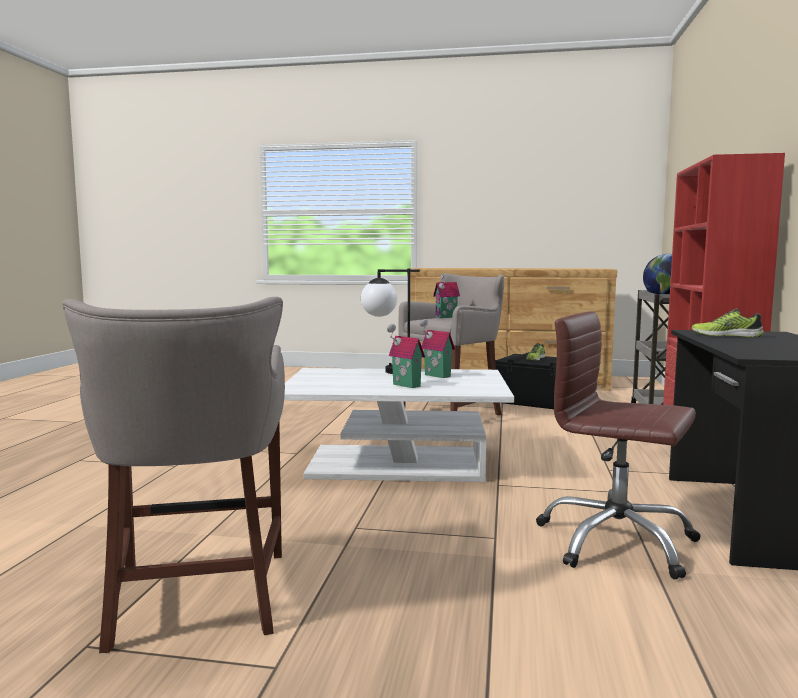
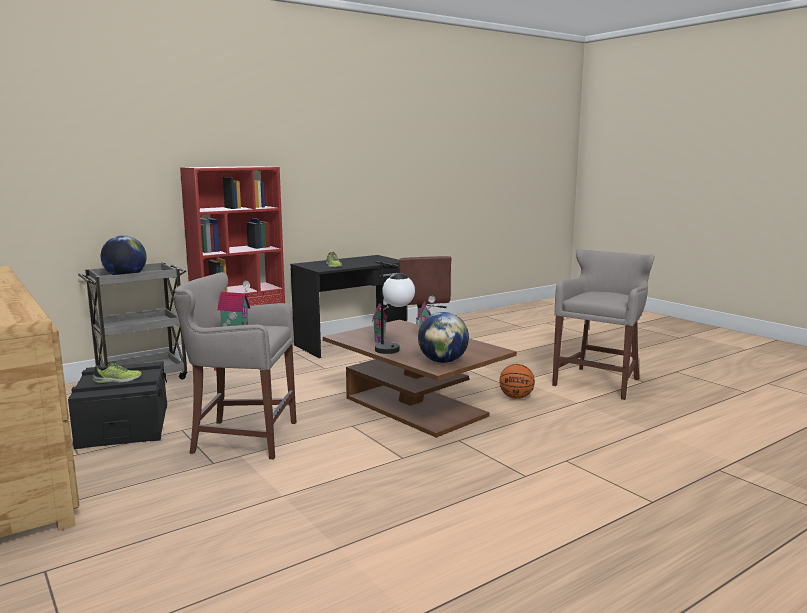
camera: 135 degrees left, 5 degrees up
(307, 512) = (516, 397): none -> basketball
(324, 374) = (443, 361): none -> globe
(396, 464) = (415, 407): white coffee table -> brown coffee table

